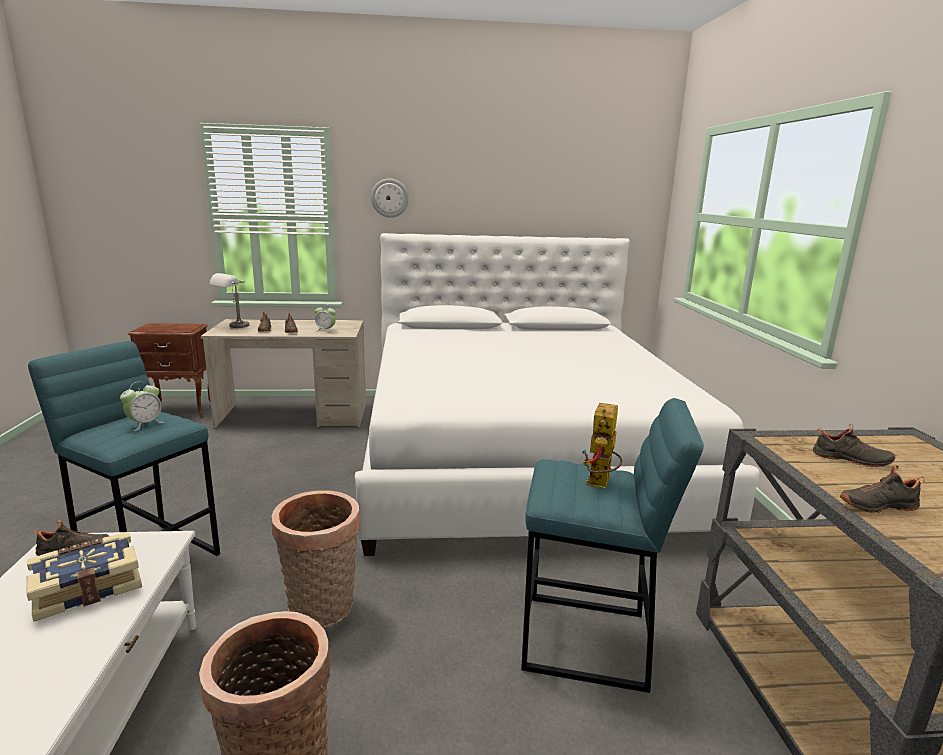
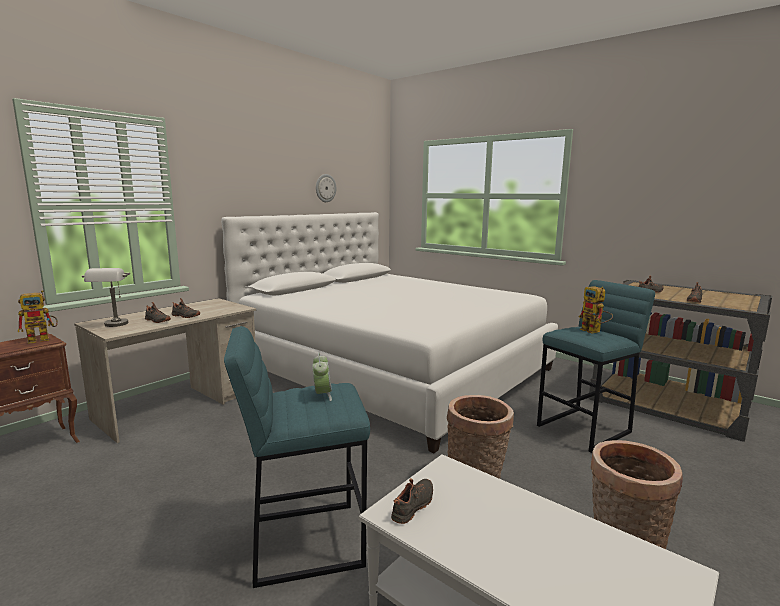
camera: 45 degrees left, 5 degrees down
(88, 586) = (482, 509): book -> none
(189, 327) = (43, 339): none -> toy robot
(325, 330) = (216, 310): alarm clock -> none
(390, 198) = (222, 185): wall clock -> wall clock (325, 188)

